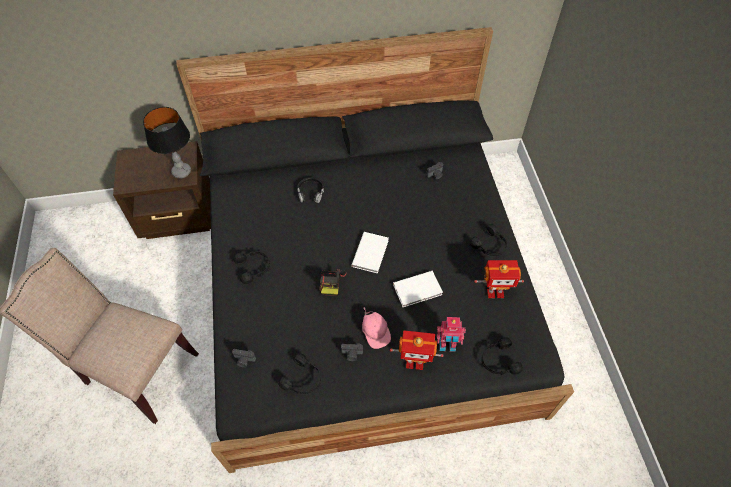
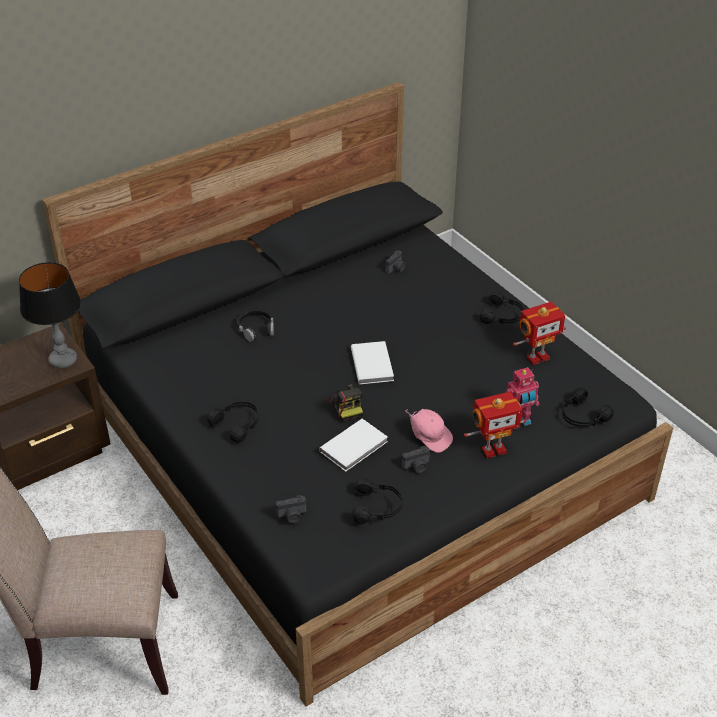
camera: 25 degrees left, 15 degrees down
(418, 290) = (451, 382): white book -> white book (355, 447)

